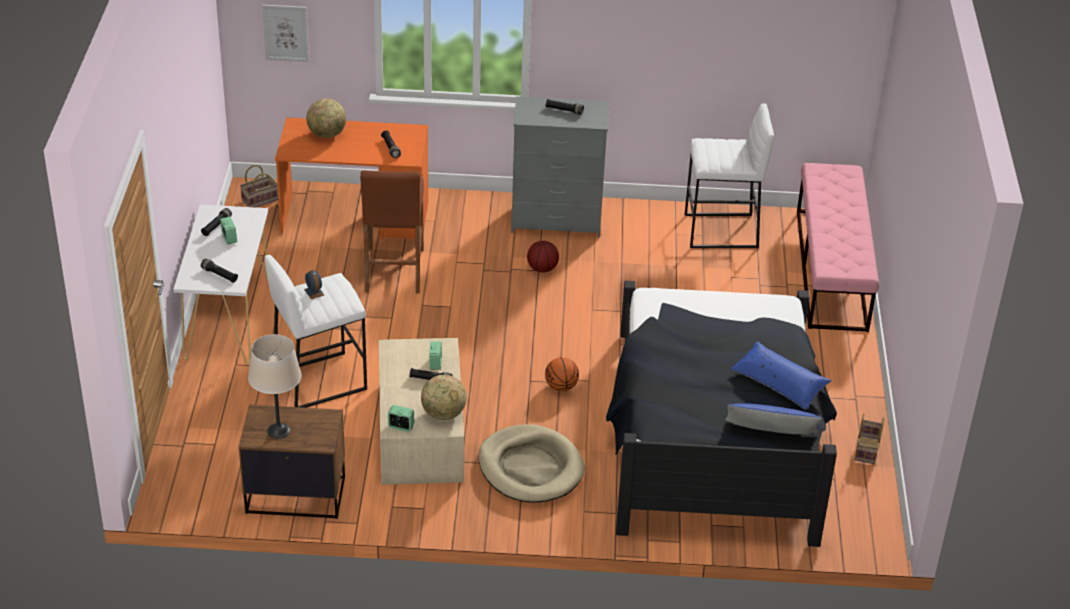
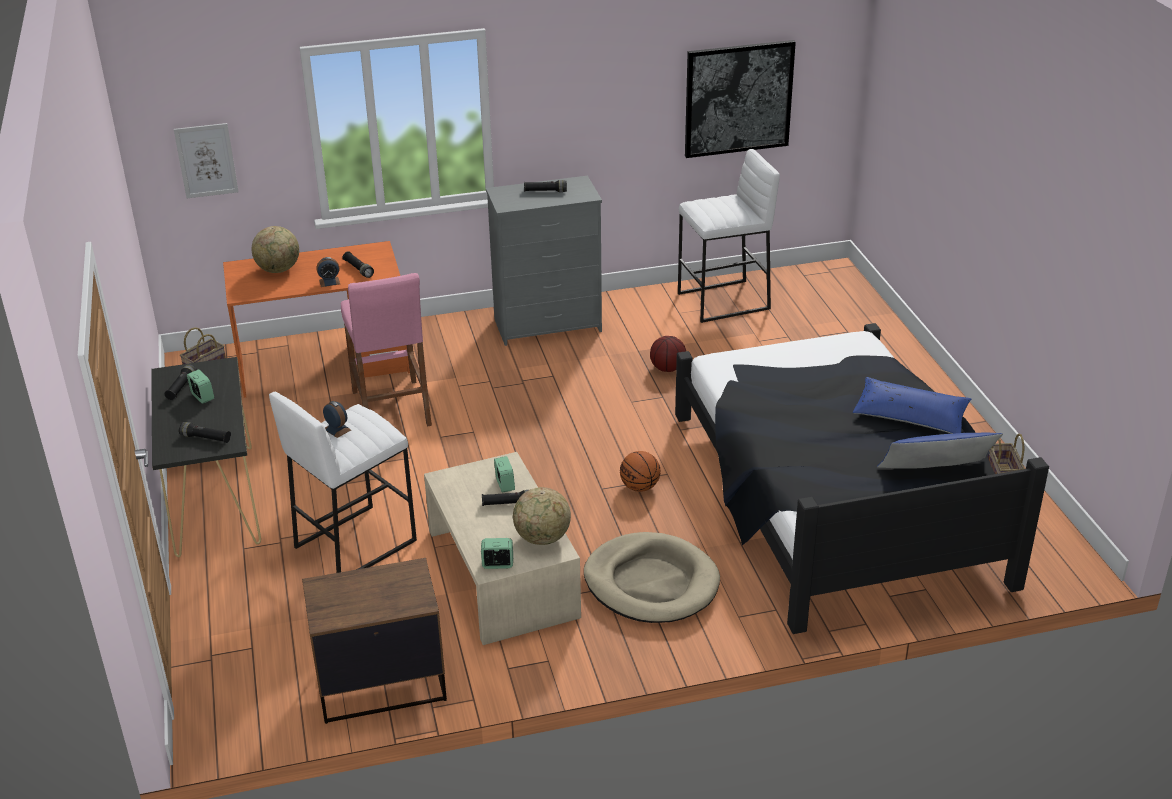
camera: 15 degrees left, 5 degrees down
(228, 318) = (215, 499): white console table -> black console table
(279, 431) = (355, 602): beige table lamp -> none
(362, 155) = (329, 282): none -> alarm clock
(394, 270) = (391, 408): brown stool -> pink stool
(542, 268) = (556, 373): basketball -> basketball (667, 369)
(759, 57) = (738, 98): none -> picture
(831, 269) = (854, 314): pink bench -> none

